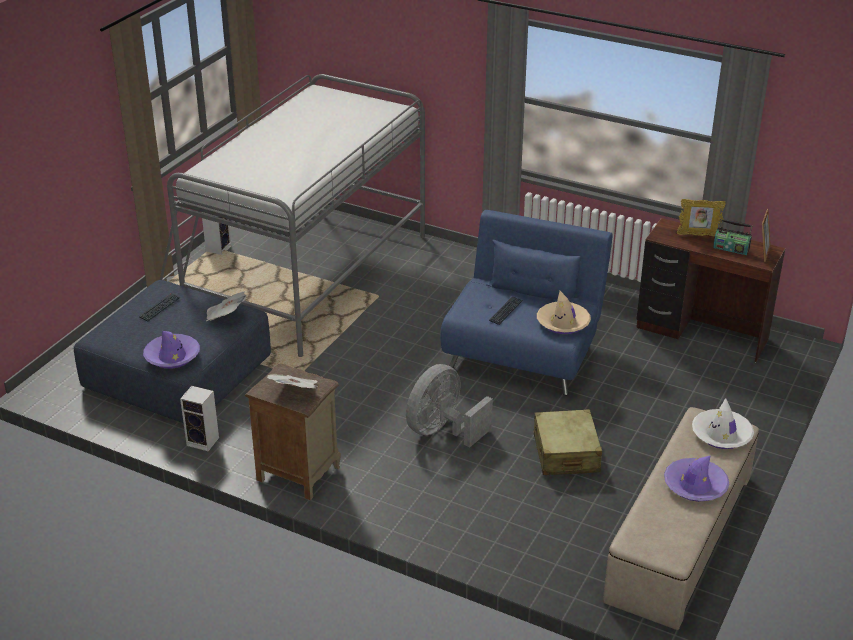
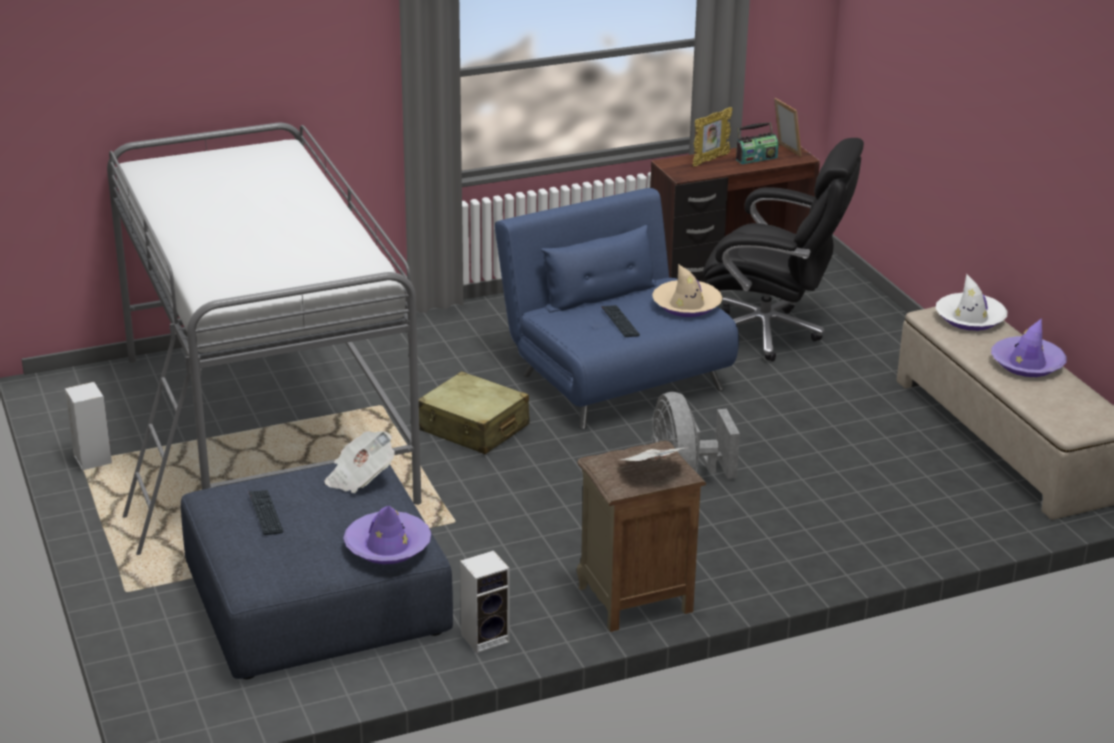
camera: 50 degrees left, 5 degrees down
(566, 453) = (814, 434): beige suitcase -> beige suitcase (473, 428)
(661, 380) = (771, 334): none -> black office chair

